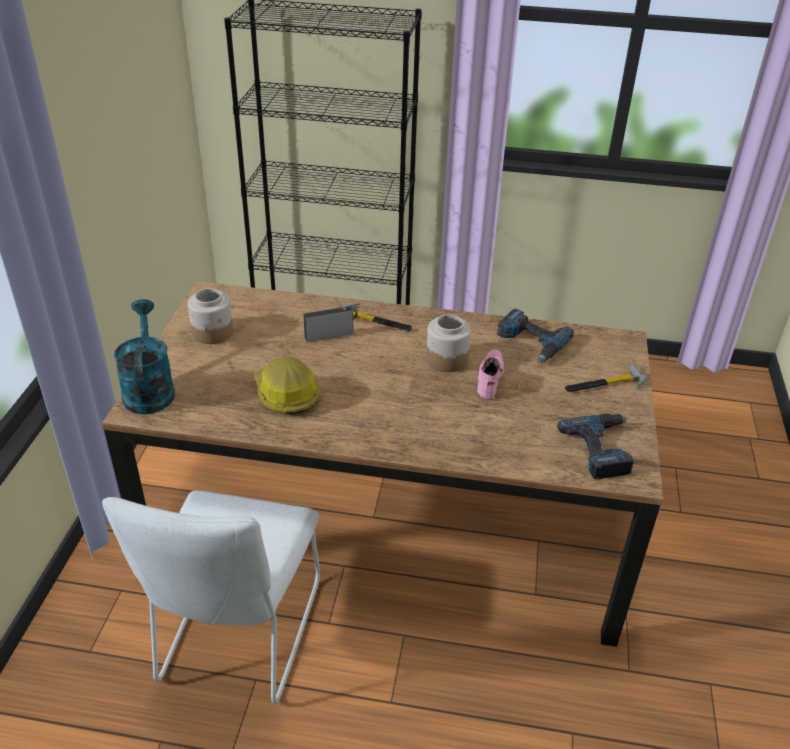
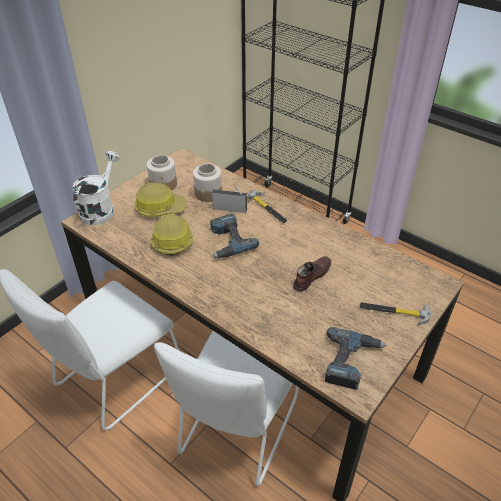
camera: 30 degrees right, 5 degrees up
(148, 389) = (100, 209): turquoise watering can -> white watering can
(234, 362) = (160, 208): none -> hard hat
(445, 623) = (237, 430): none -> white chair
(446, 359) = (293, 251): jar -> jar (208, 193)
(489, 378) = (311, 276): pink shoe -> brown shoe
(530, 342) = (363, 260): power drill -> power drill (227, 241)

